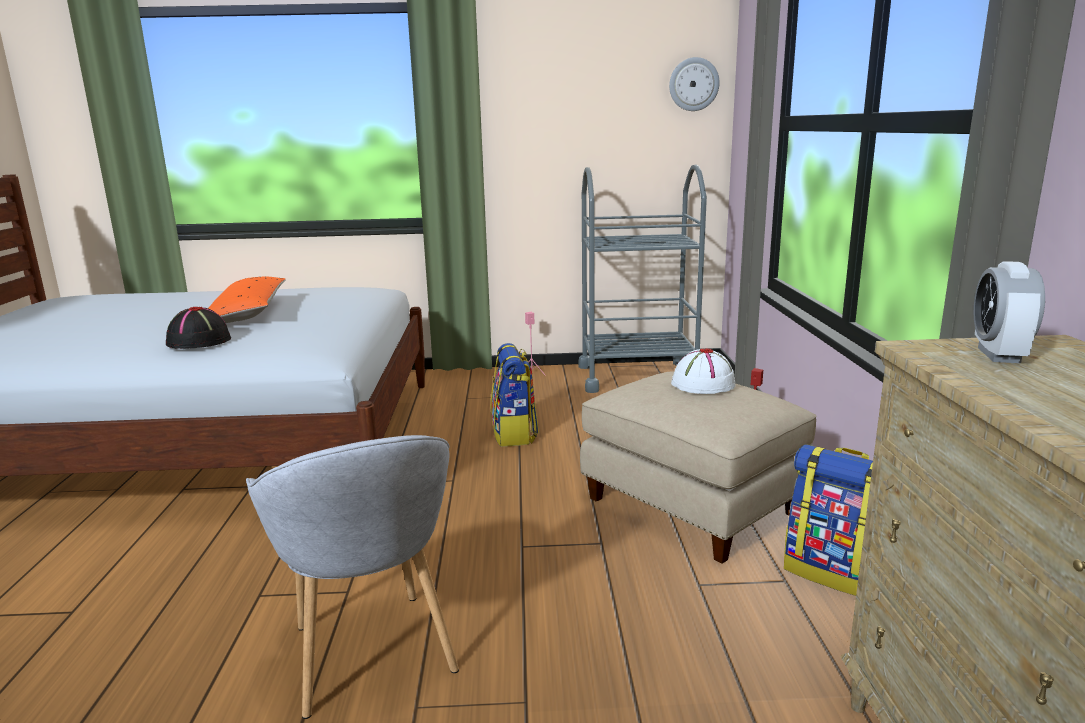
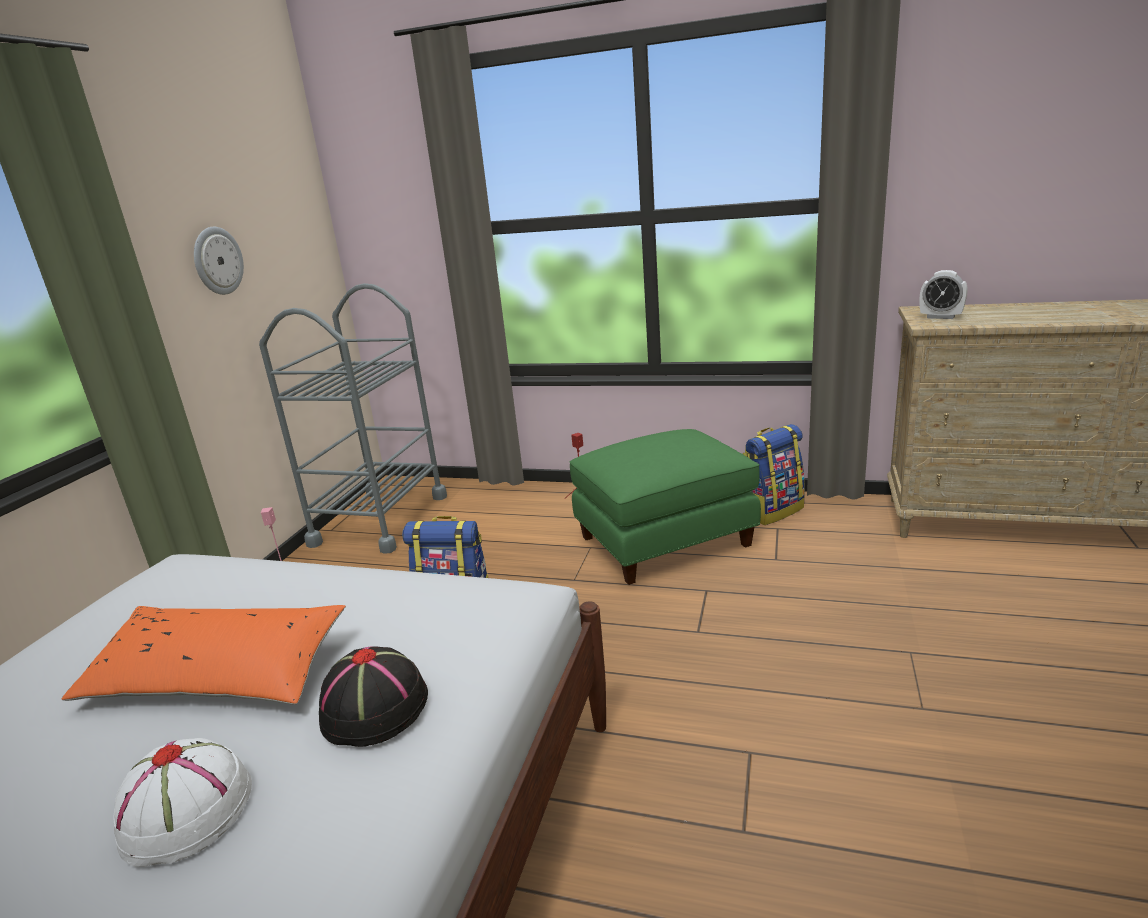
camera: 70 degrees left, 5 degrees up
(371, 655) = (856, 734): grey armchair -> none
(693, 84) = (302, 200): wall clock -> wall clock (217, 261)
(693, 506) = (664, 540): beige ottoman -> green ottoman
(702, 385) = (651, 443): white hat -> white hat (186, 812)

